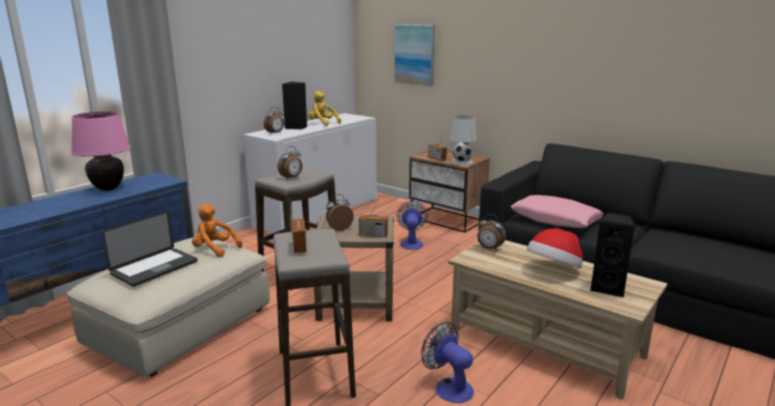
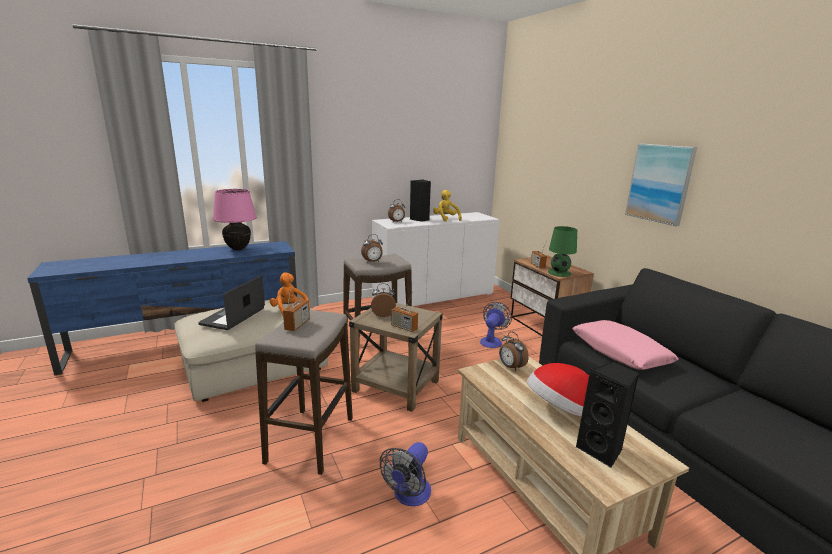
camera: 25 degrees right, 0 degrees up
(154, 268) = (233, 316): laptop -> laptop turned 135 degrees clockwise
(414, 54) = (541, 163): picture -> picture (659, 183)
(449, 387) = (409, 496): fan -> fan turned 135 degrees counterclockwise
(462, 162) = (559, 273): white table lamp -> green table lamp

